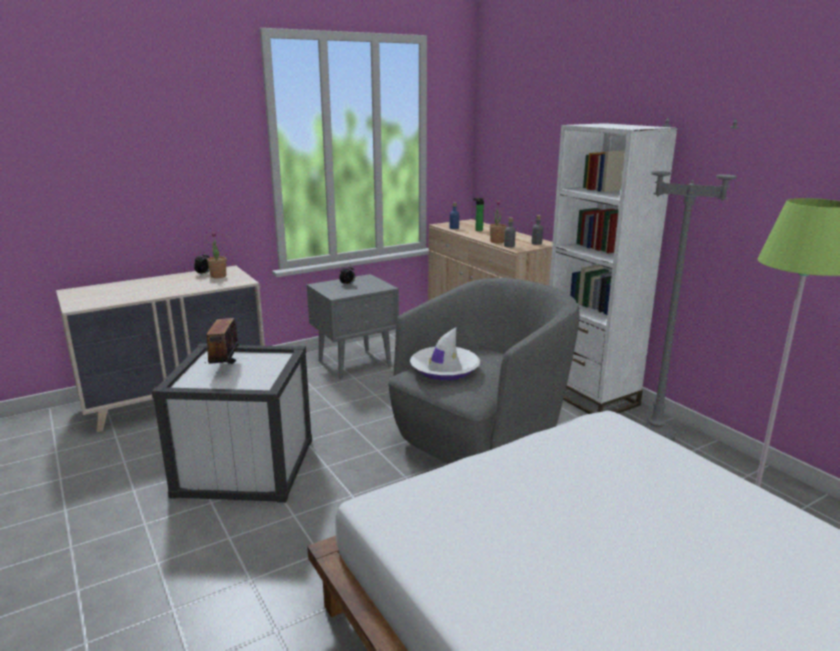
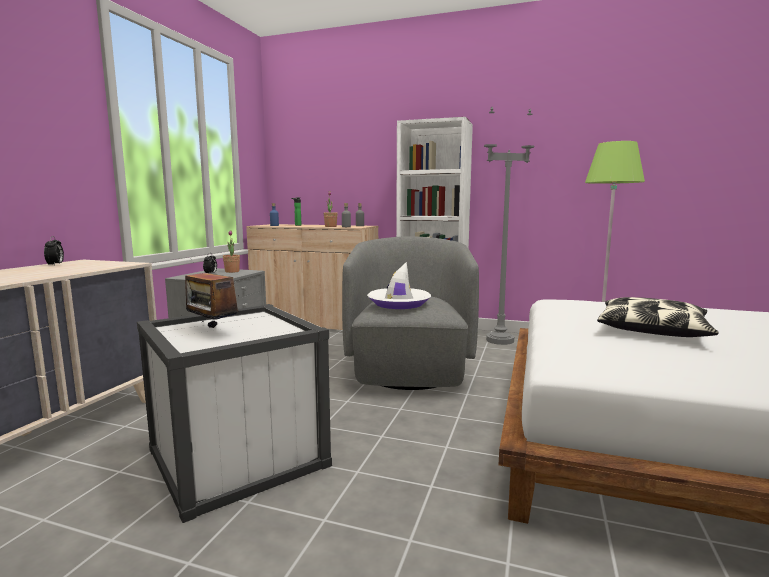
camera: 40 degrees left, 10 degrees down
(218, 276) = (82, 264): potted plant -> potted plant (232, 271)
(582, 504) = (652, 330): none -> pillow

